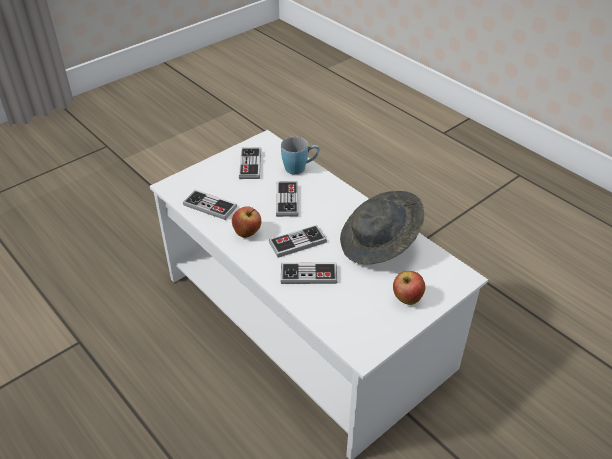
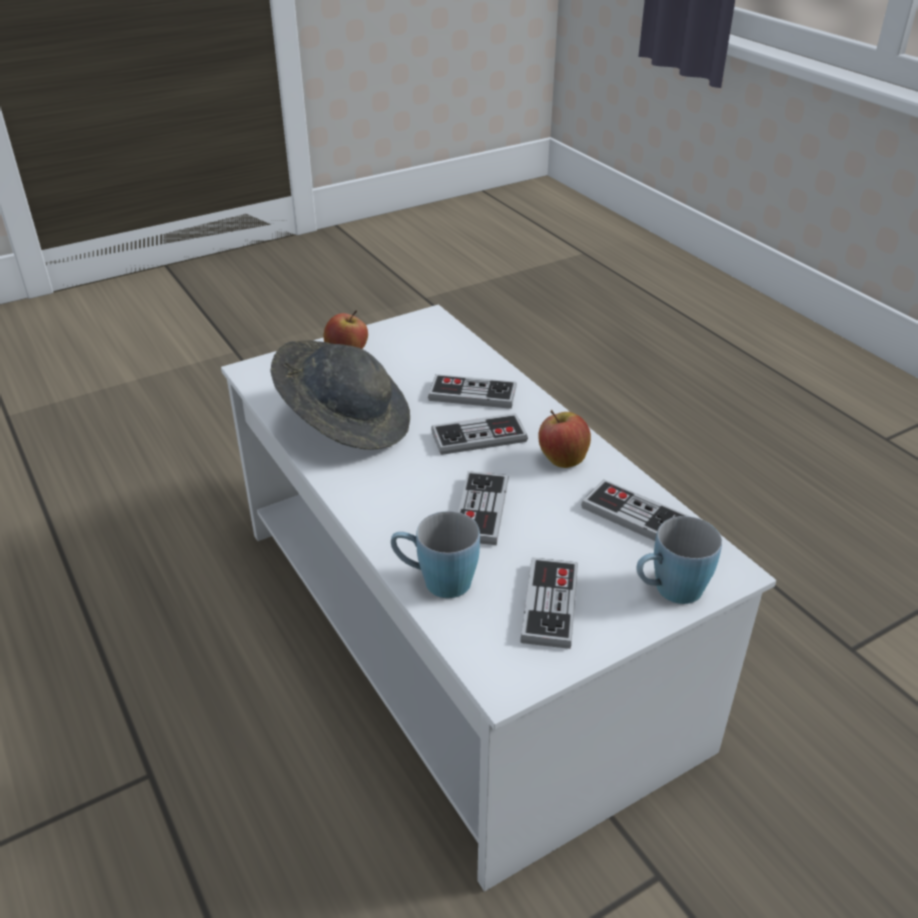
camera: 170 degrees left, 5 degrees down
(199, 175) = (669, 591): none -> blue mug

